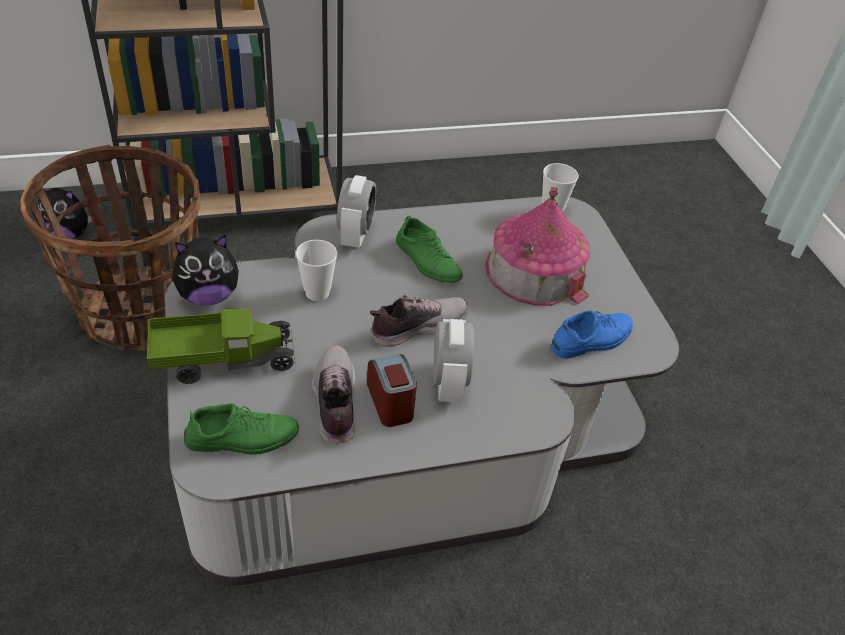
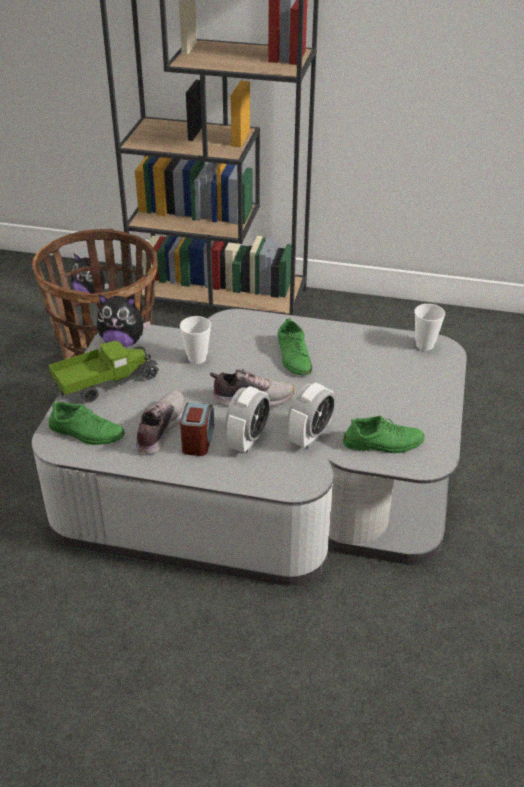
camera: 30 degrees right, 5 degrees down
(223, 359) = (106, 383): toy truck -> toy truck turned 45 degrees counterclockwise
(356, 235) = (252, 327): alarm clock -> alarm clock (310, 436)
(535, 270) = (375, 384): toy house -> none
(591, 340) = (383, 443): blue shoe -> green shoe

